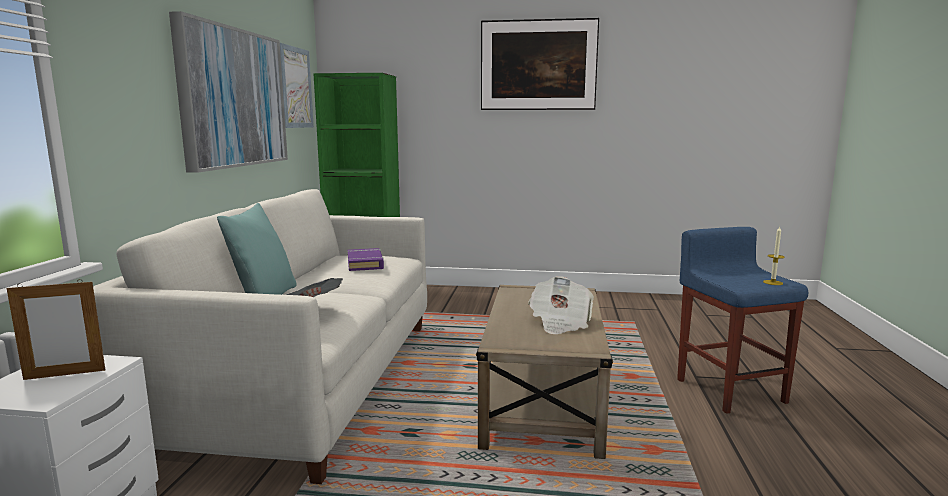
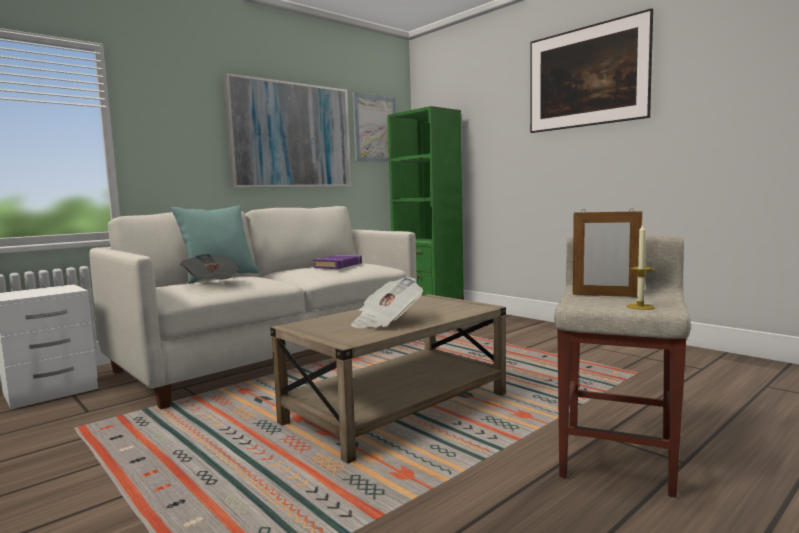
camera: 40 degrees right, 5 degrees down
(65, 374) = (45, 291): picture frame -> picture frame (605, 295)
(729, 390) = (617, 459): blue stool -> beige stool

